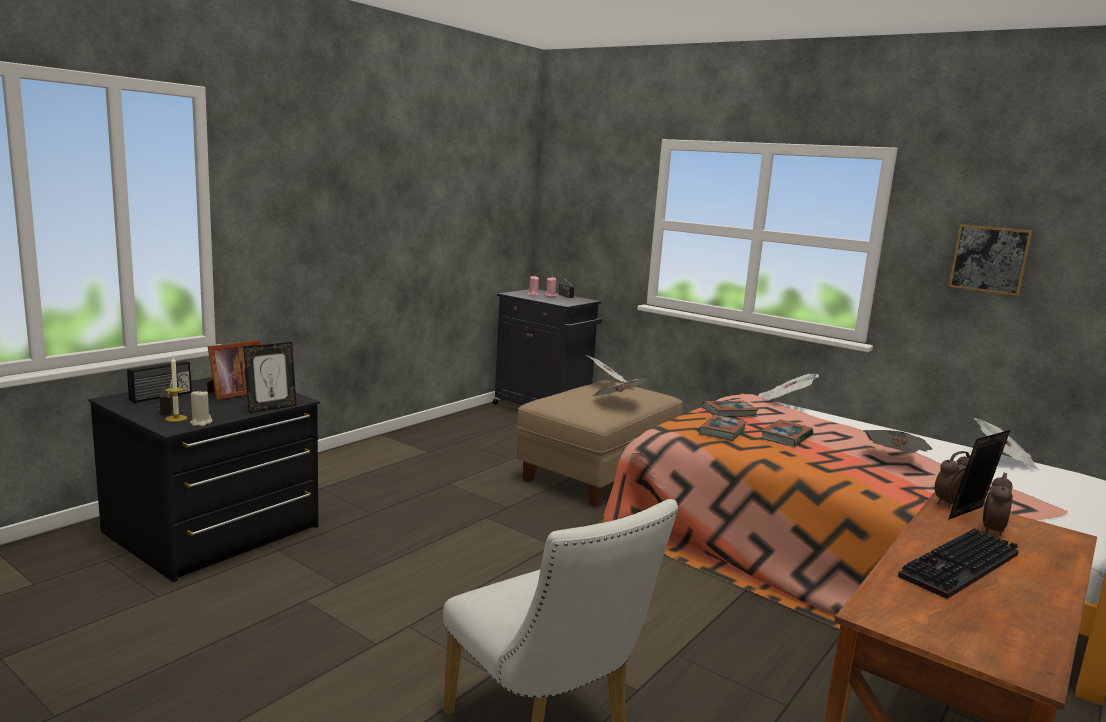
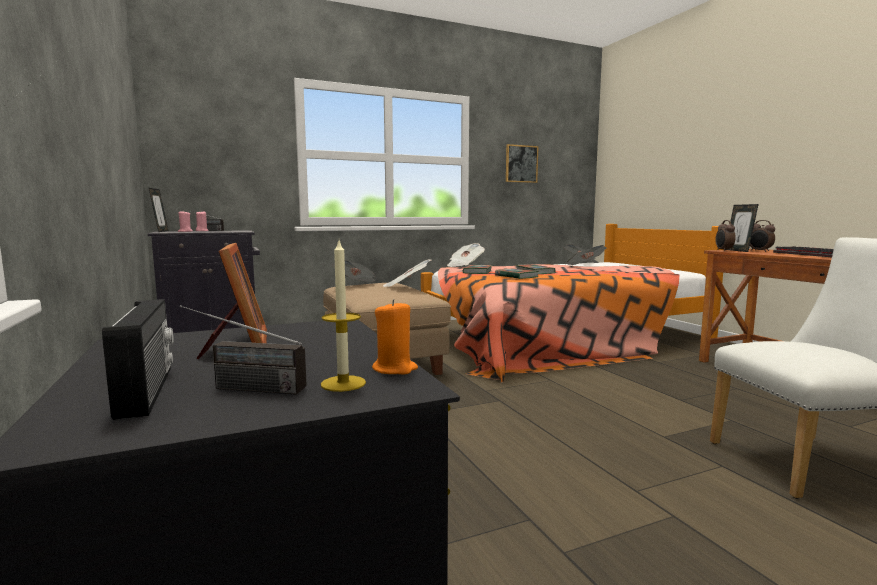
camera: 60 degrees left, 5 degrees down
(201, 423) = (395, 369): beige candle -> orange candle
(271, 408) = (361, 334): picture frame -> picture frame (160, 231)

